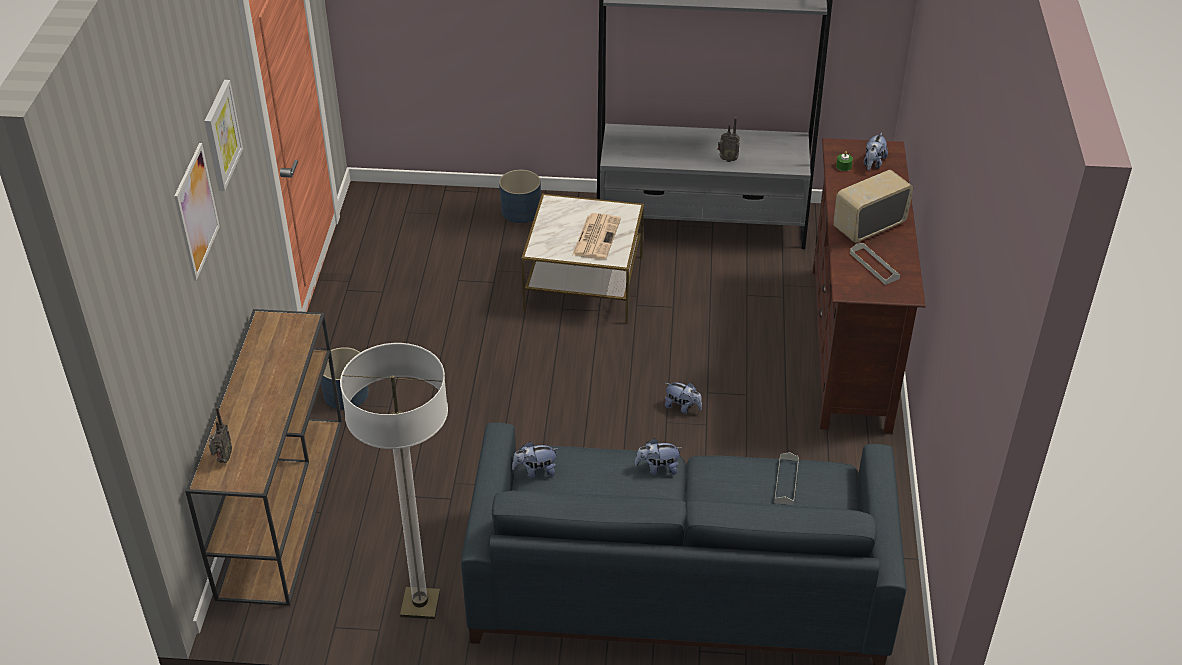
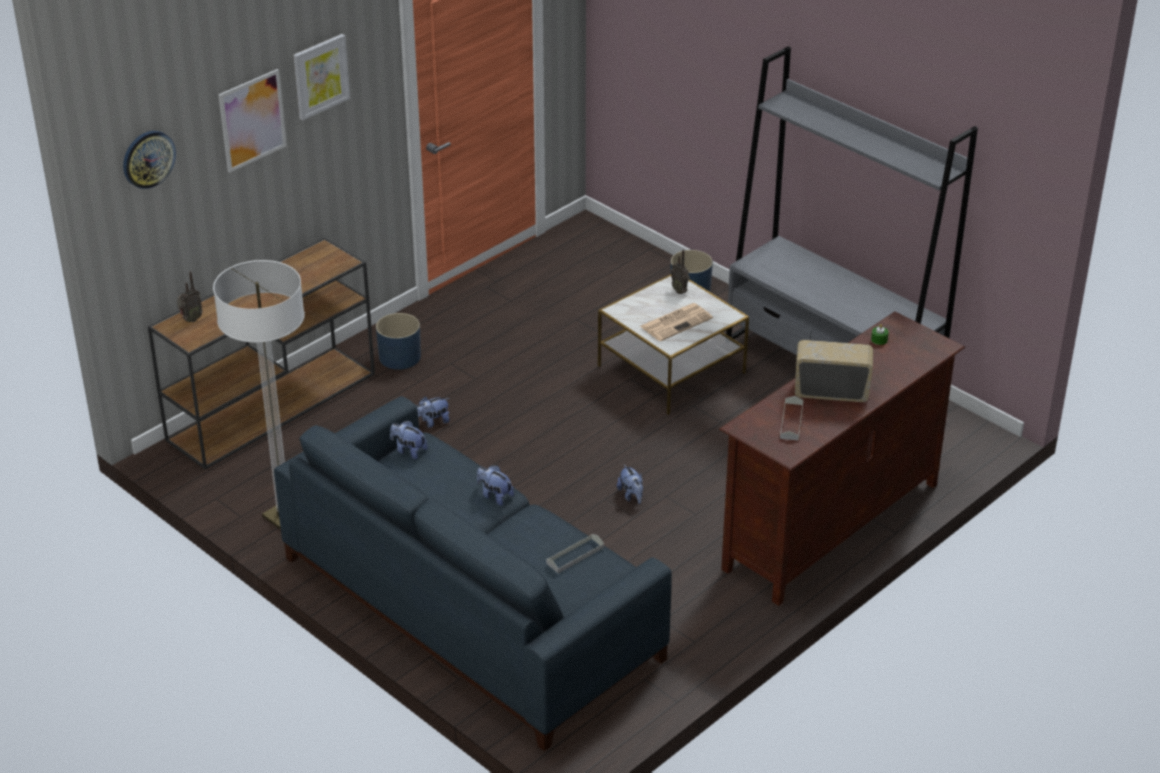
camera: 40 degrees right, 5 degrees down
(149, 302) = (148, 159): none -> wall clock
(727, 159) = (844, 308): radio -> radio (680, 291)
(873, 164) = (908, 350): plush toy -> plush toy (432, 422)

